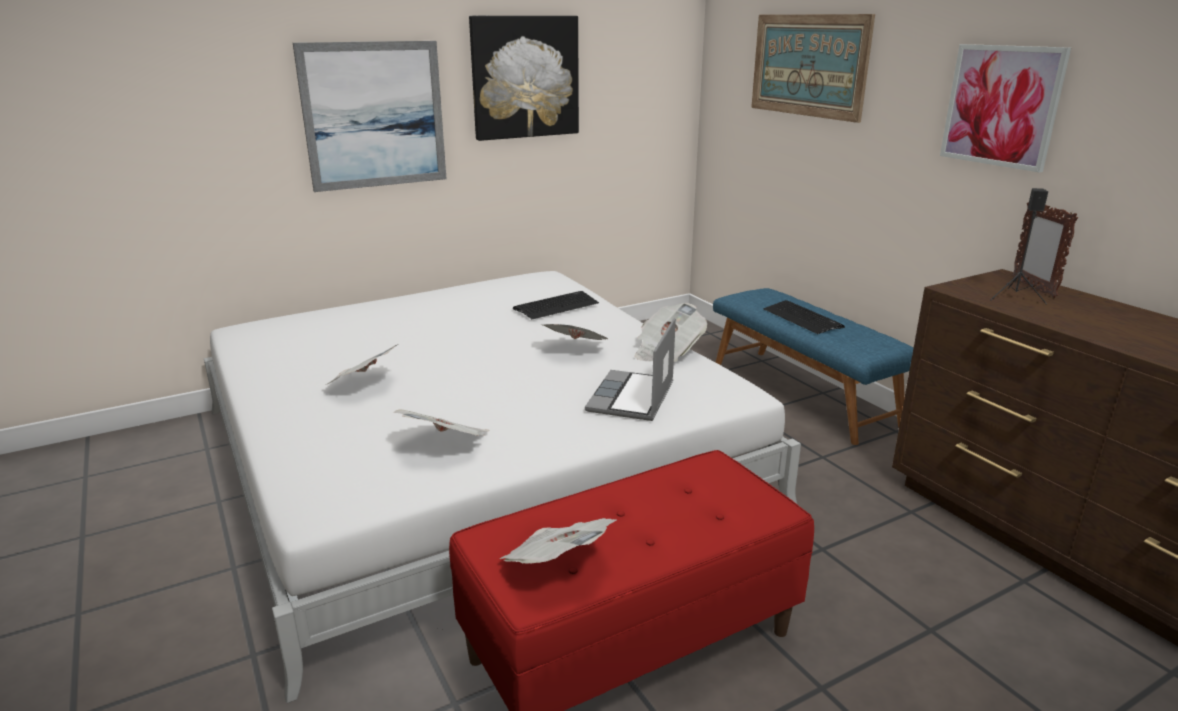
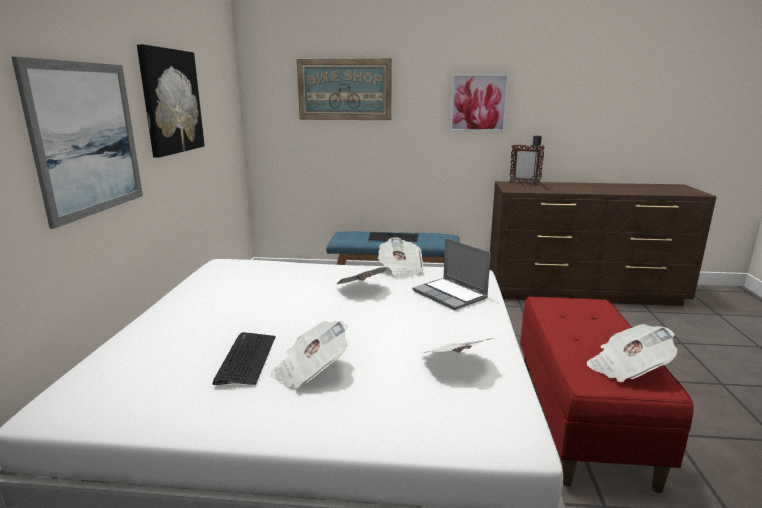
camera: 55 degrees left, 5 degrees down
(556, 306) = (286, 274): keyboard -> keyboard (246, 359)

